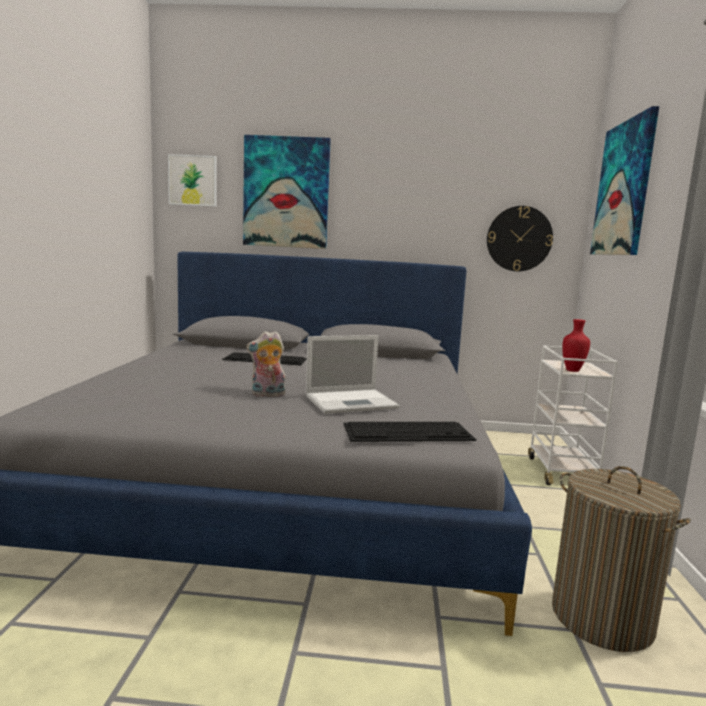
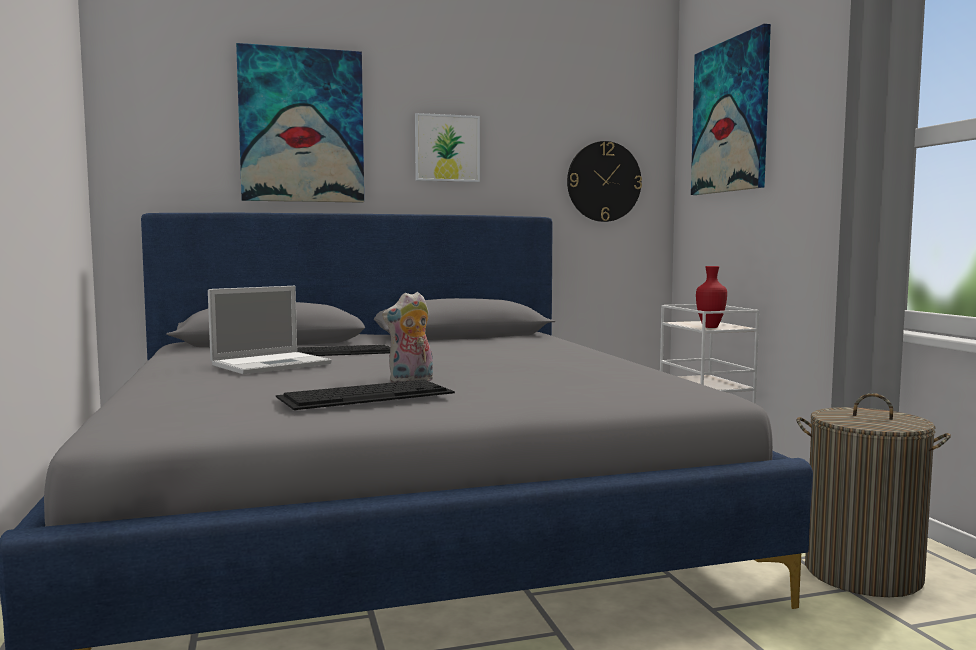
camera: 20 degrees left, 5 degrees down
(193, 180) = (154, 108): picture -> picture (447, 148)
(352, 401) = (530, 374): laptop -> laptop (273, 364)
(408, 431) = (641, 390): keyboard -> keyboard (367, 394)

